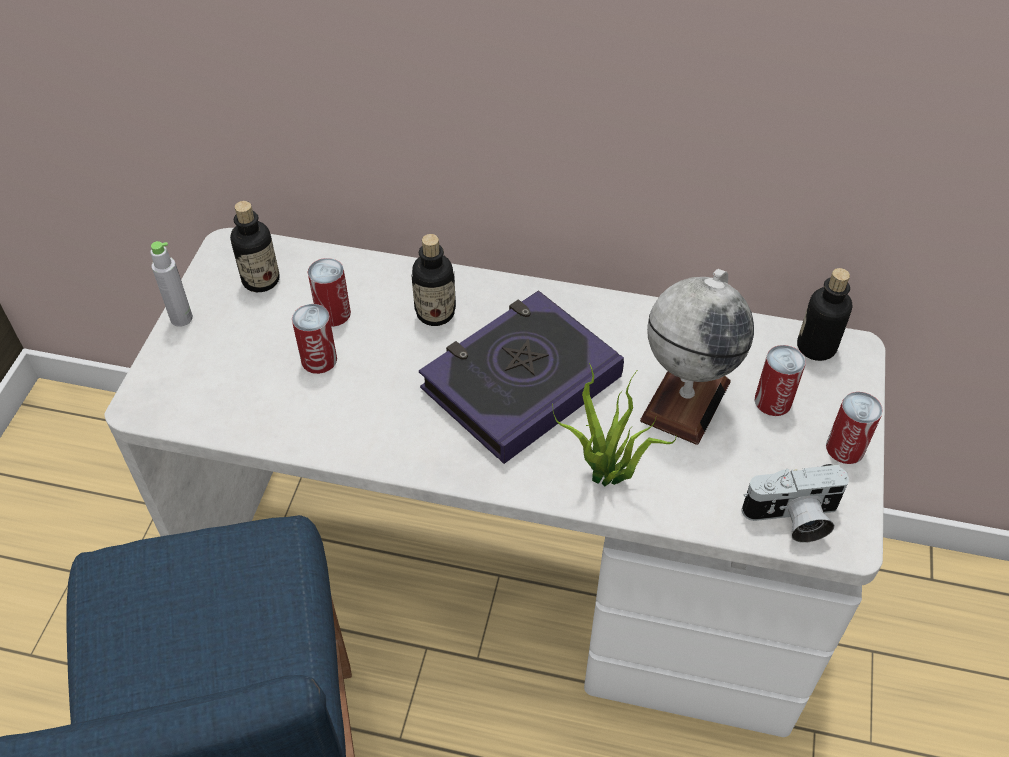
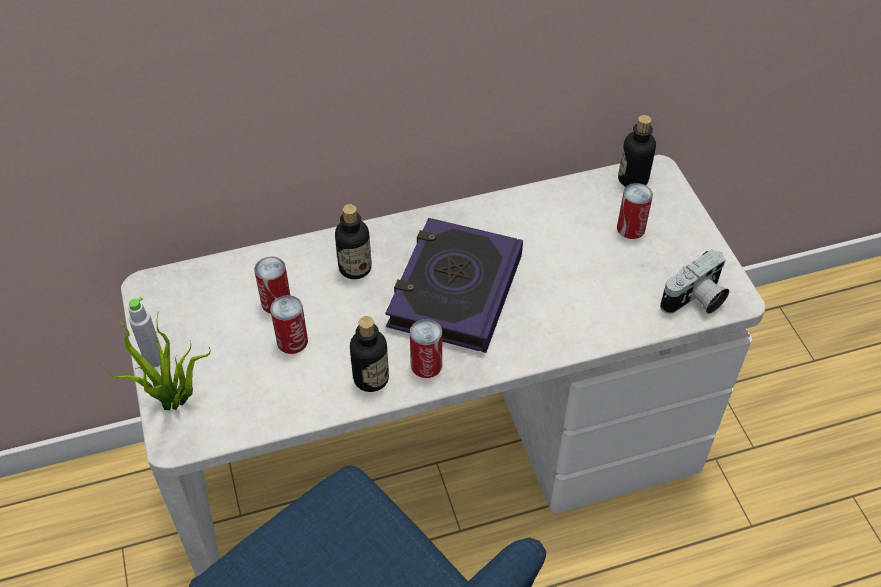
camera: 30 degrees left, 0 degrees up
(261, 280) = (197, 301): bottle -> bottle (371, 378)
(606, 478) = (561, 330): potted plant -> potted plant (174, 403)
(685, 400) = (575, 253): globe -> none
(845, 448) = (695, 239): can -> can (426, 365)

